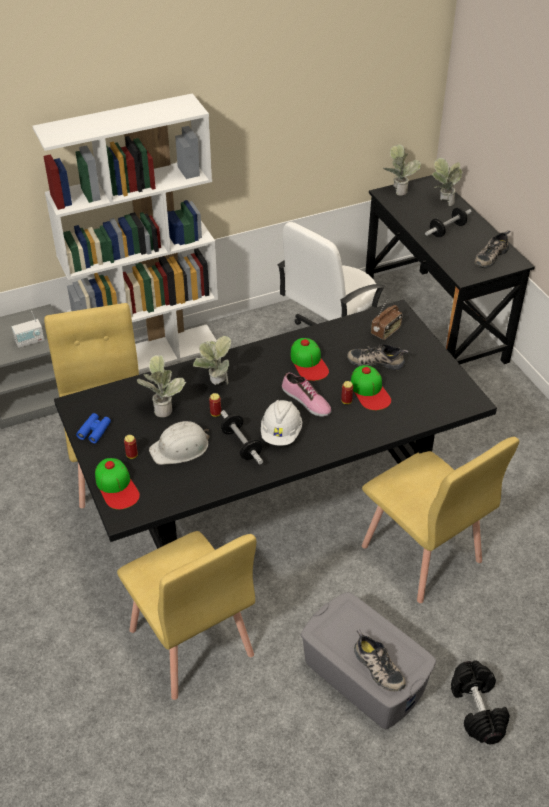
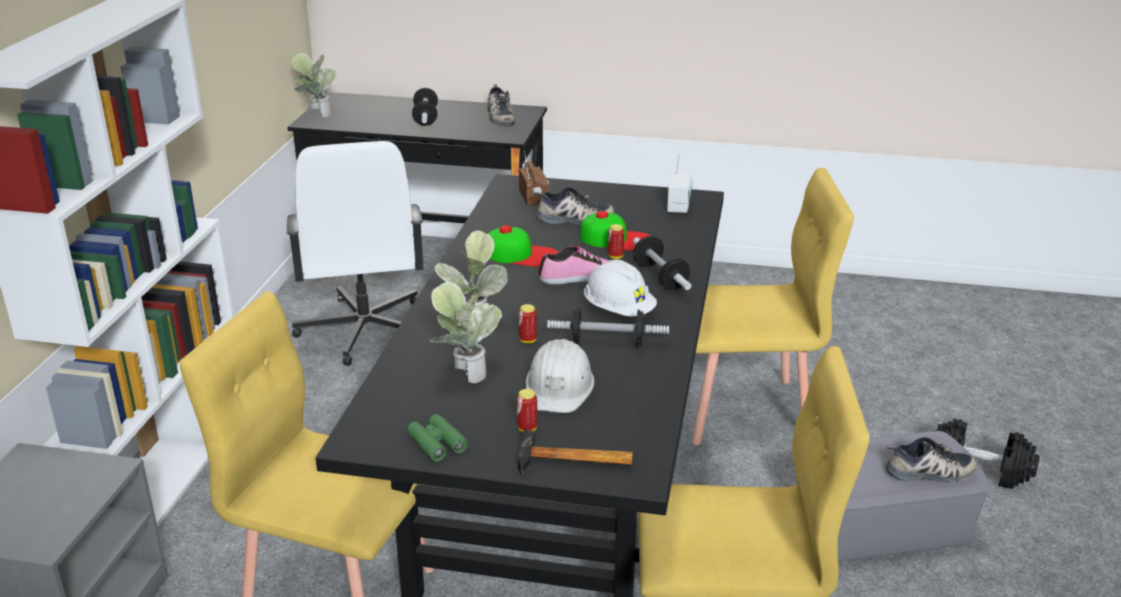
camera: 55 degrees left, 15 degrees down
(30, 341) = (68, 492): radio -> radio (678, 206)
(94, 431) = (436, 443): blue binoculars -> green binoculars
(117, 487) = (575, 462): cap -> hammer
(339, 432) = (660, 277): none -> dumbbell
(376, 361) = (574, 219): shoe -> shoe turned 135 degrees counterclockwise
(443, 201) = (377, 104): potted plant -> none

